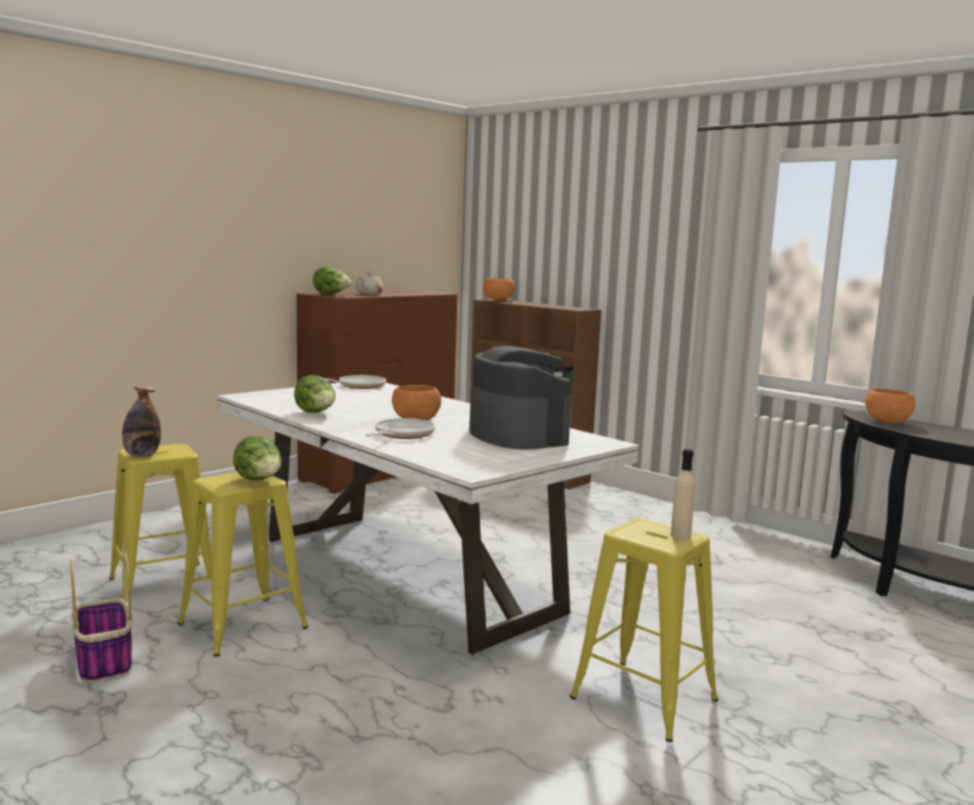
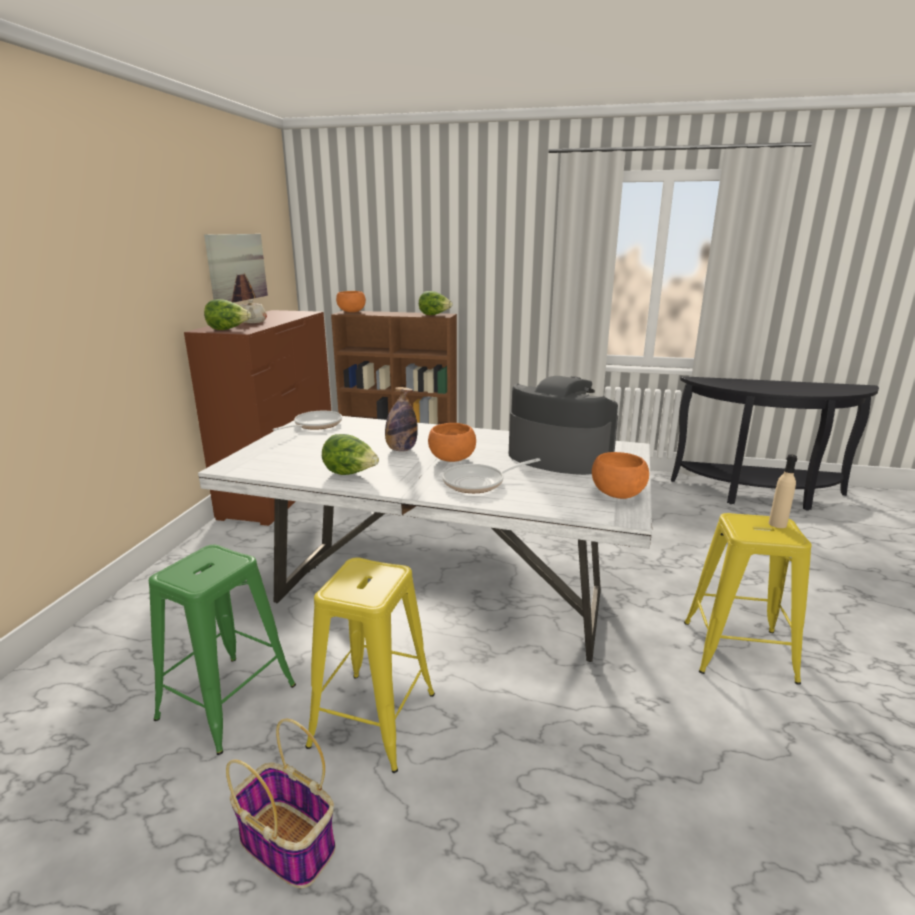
camera: 30 degrees left, 10 degrees up
(142, 455) = (194, 580): bottle -> bottle (401, 449)
(163, 584) = (227, 701): yellow stool -> green stool
(259, 481) = (387, 576): lettuce -> lettuce (434, 315)
(377, 244) = (237, 267): none -> picture
(401, 435) = (479, 483): frying pan -> frying pan turned 105 degrees counterclockwise
(887, 422) = (725, 383): orange bowl -> orange bowl (617, 494)

